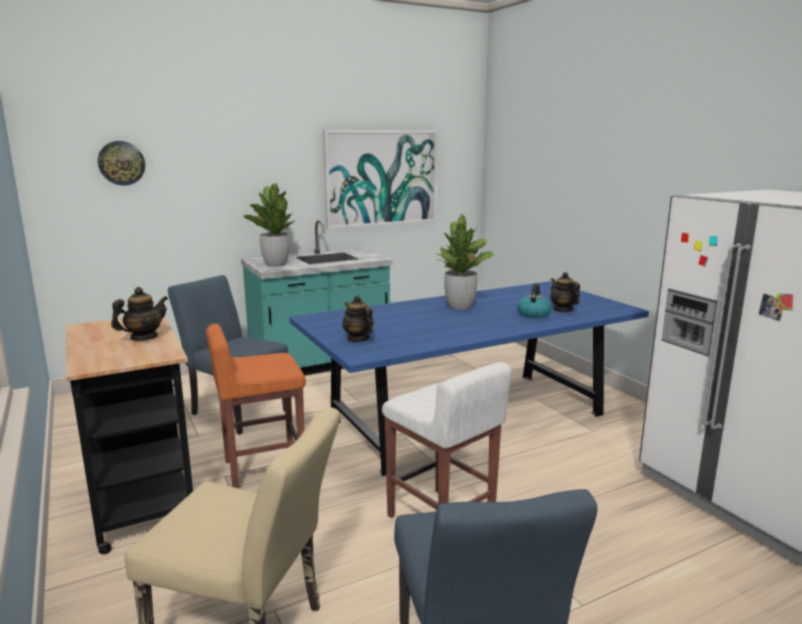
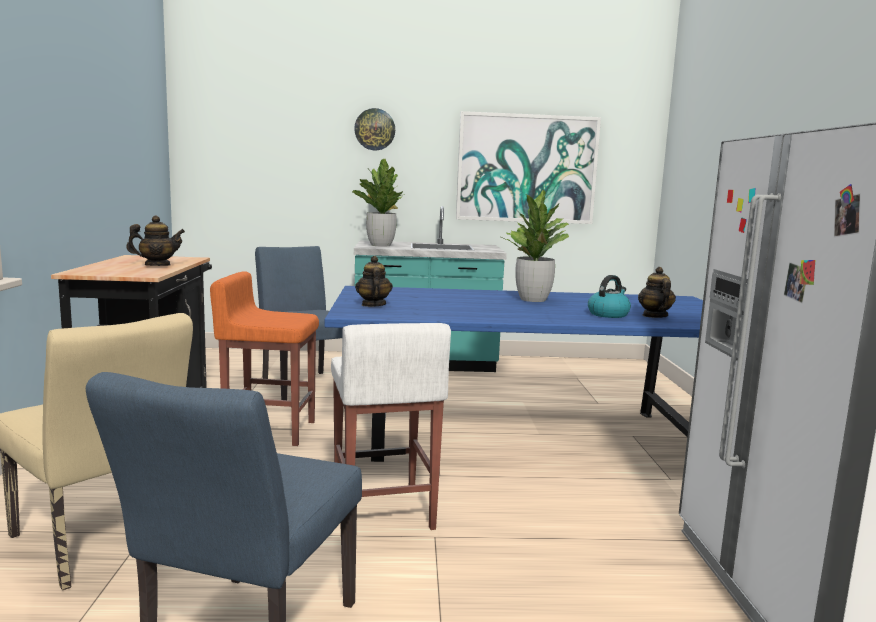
camera: 25 degrees right, 5 degrees down
(121, 163) = (257, 135): wall clock -> wall clock (375, 129)

